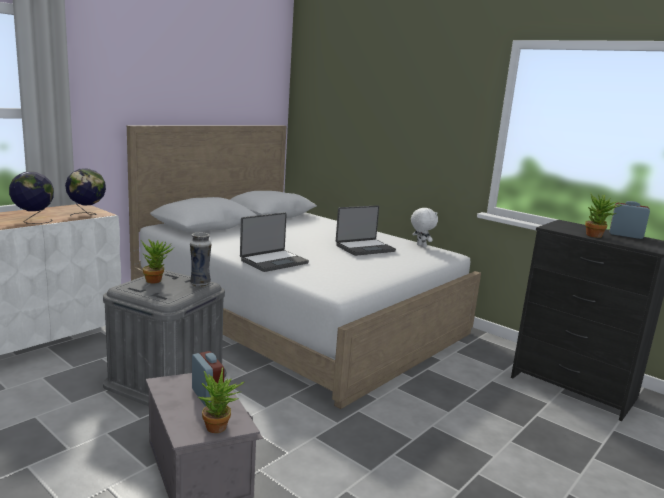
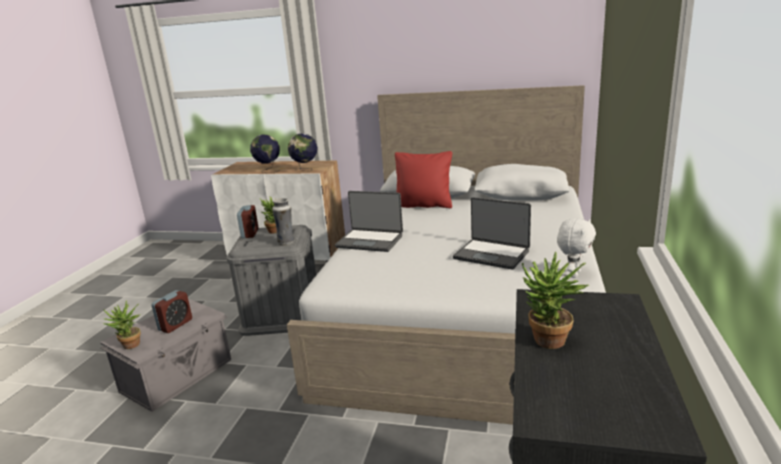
camera: 65 degrees right, 5 degrees up
(231, 233) = (424, 205): none -> red pillow
(625, 235) = (636, 373): alarm clock -> alarm clock (250, 233)

